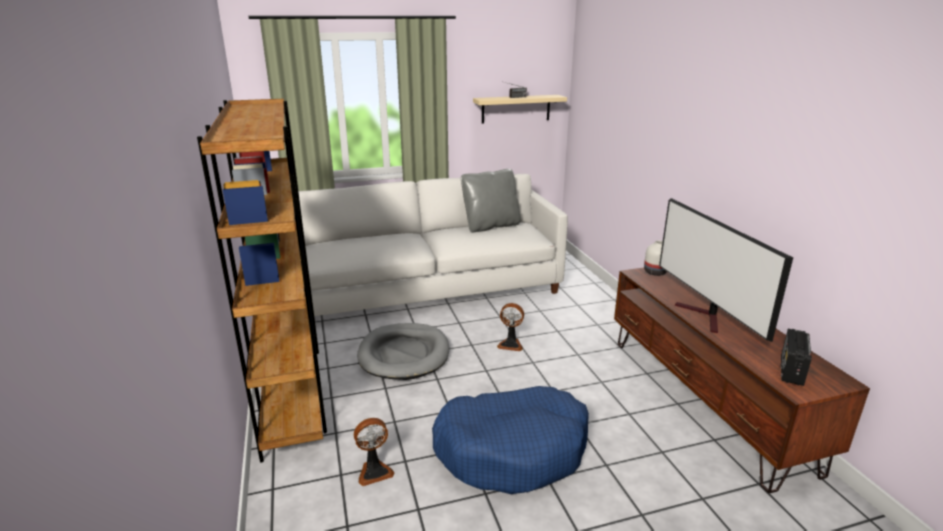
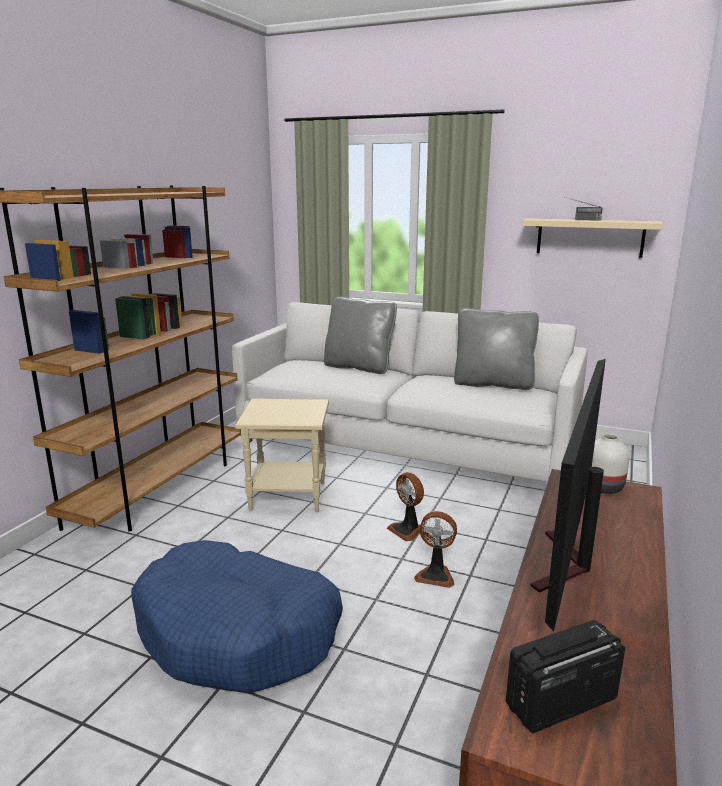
camera: 40 degrees right, 5 degrees down
(374, 471) = (108, 581): fan -> fan (436, 575)
(383, 237) = (359, 367): none -> grey pillow
(404, 354) = (289, 495): grey dog bed -> beige side table

